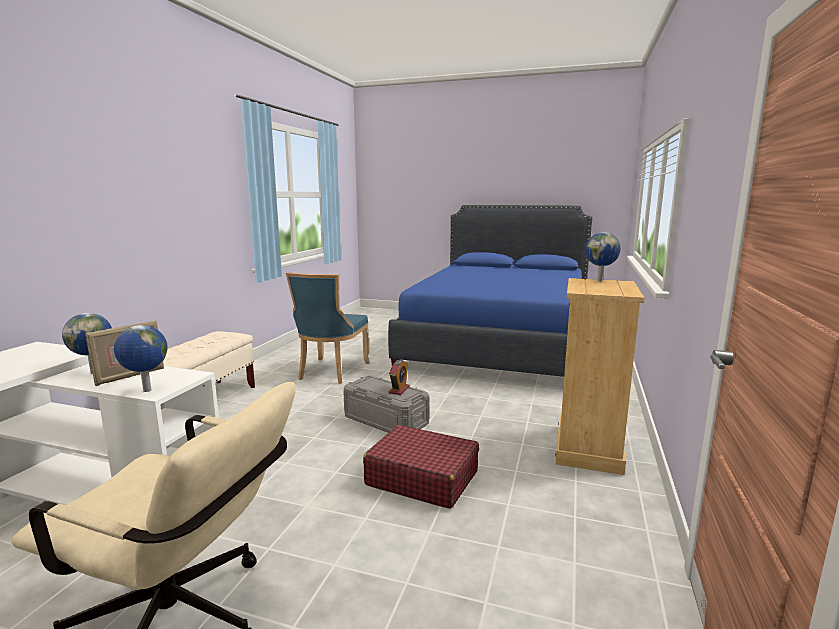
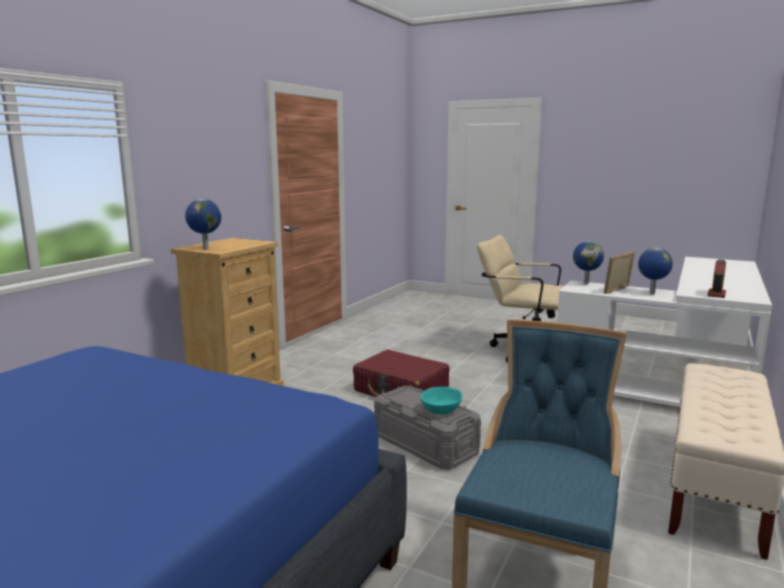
camera: 170 degrees left, 0 degrees up
(373, 384) = (441, 410): none -> turquoise bowl
(399, 390) = (409, 400): alarm clock -> alarm clock (716, 294)

